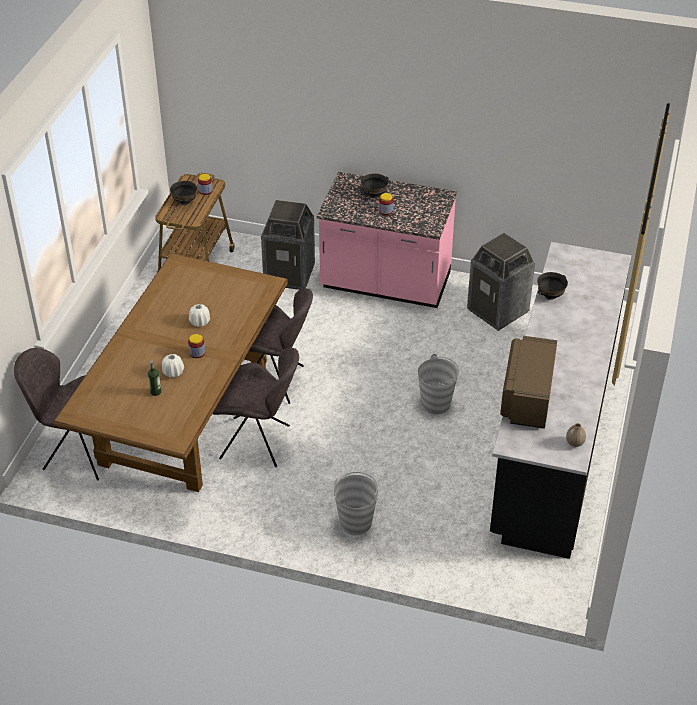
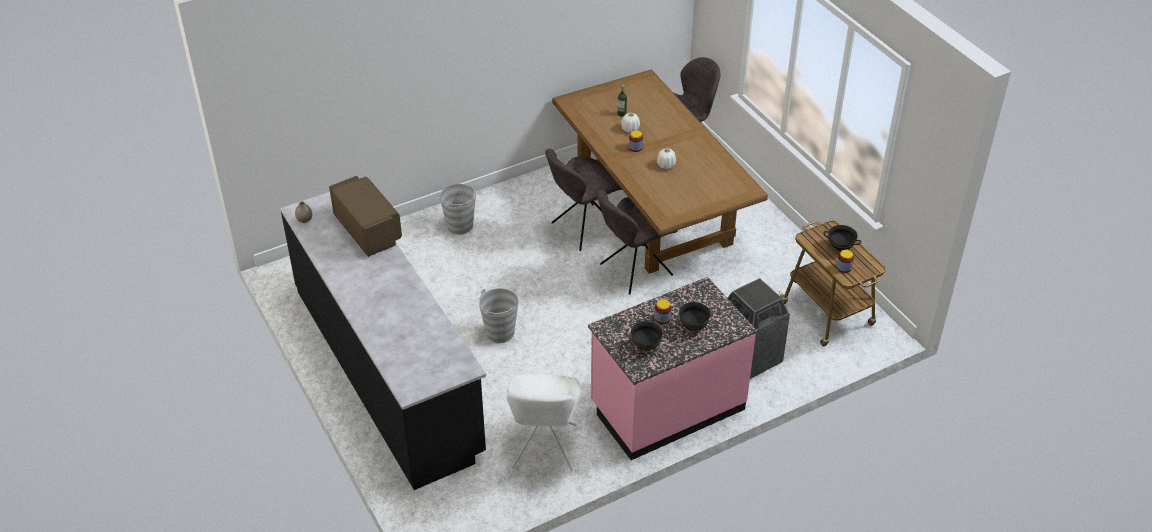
camera: 135 degrees right, 0 degrees up
(498, 311) = (544, 449): trash can -> white chair
(550, 296) = (432, 318): black bowl -> black bowl (646, 346)

